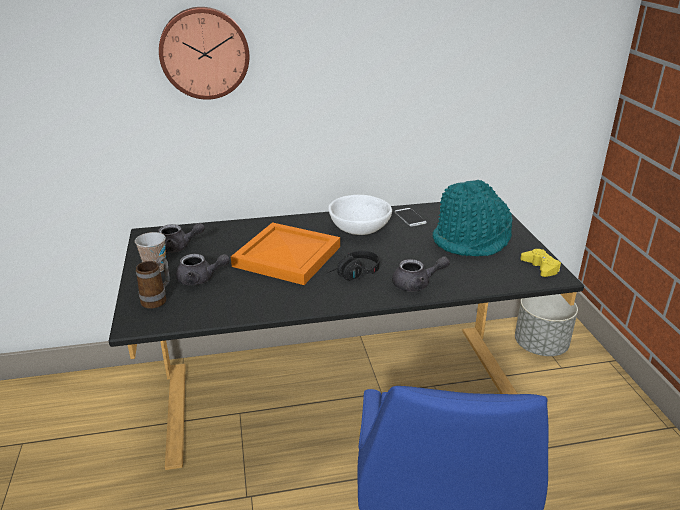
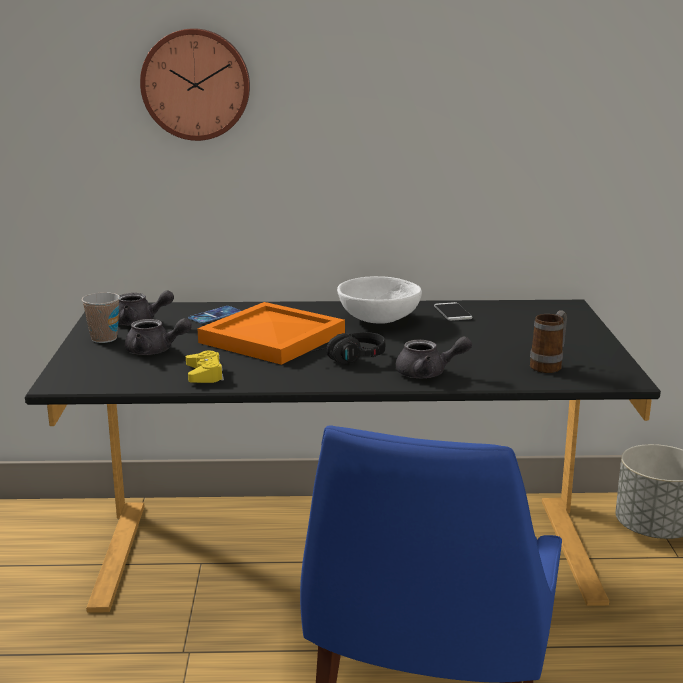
camera: 10 degrees right, 10 degrees down
(158, 299) = (96, 365): mug -> mug (549, 365)
(234, 235) = (215, 315): none -> phone
(472, 241) = (525, 339): turquoise hat -> none
(540, 267) = (608, 369): yellow game controller -> yellow game controller (205, 374)

